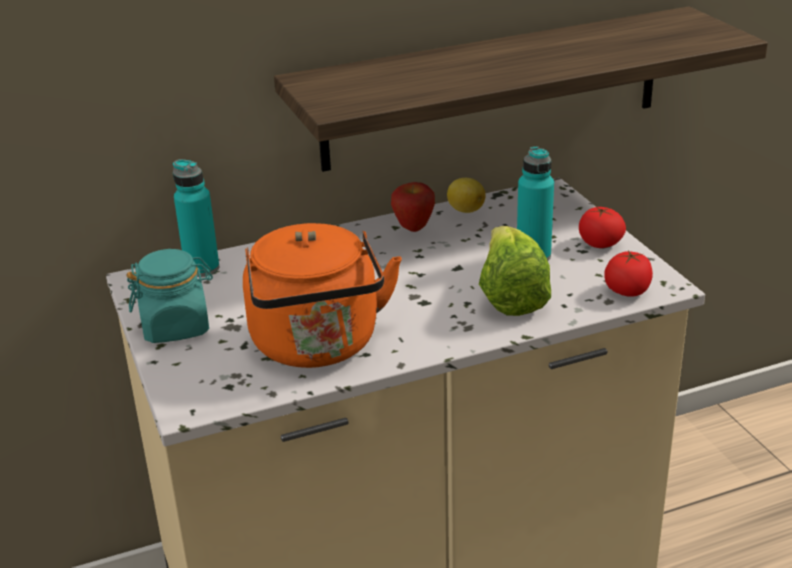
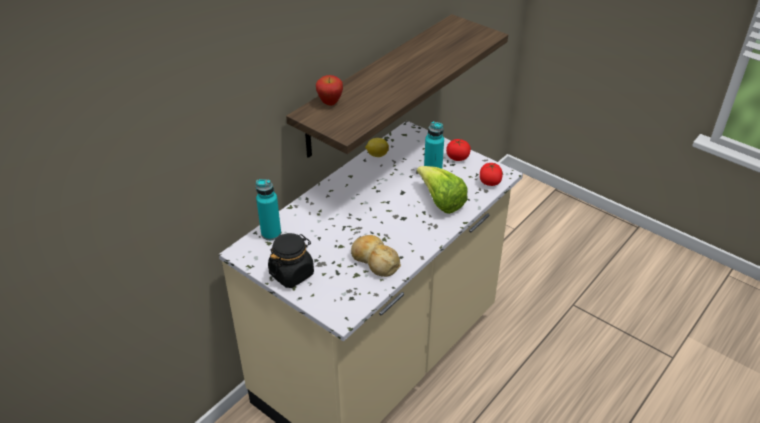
camera: 30 degrees left, 10 degrees up
(176, 327) = (292, 274): turquoise jar -> black jar
(318, 346) = (375, 261): orange kettle -> bread
(413, 228) = (360, 174): apple -> apple (330, 103)

